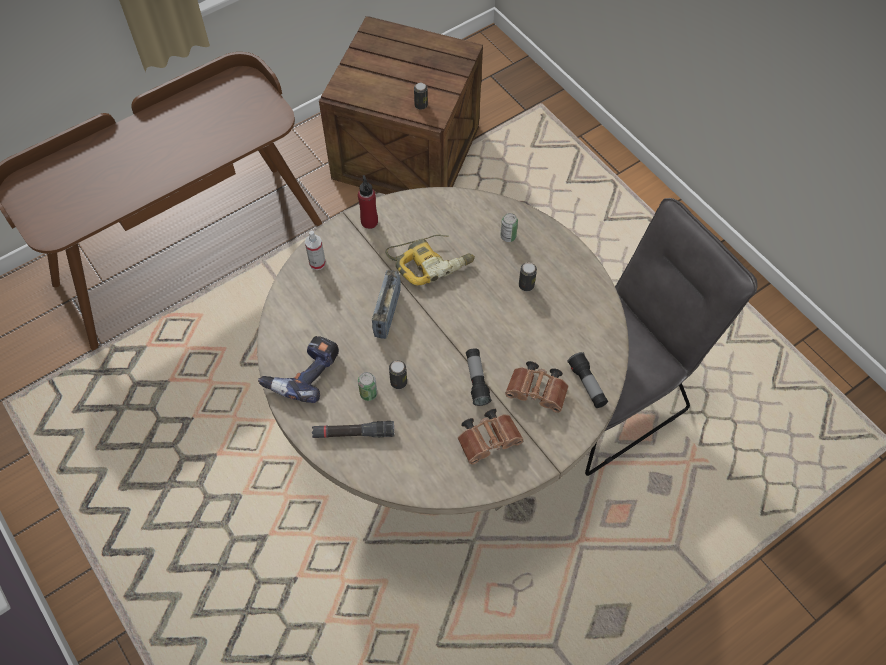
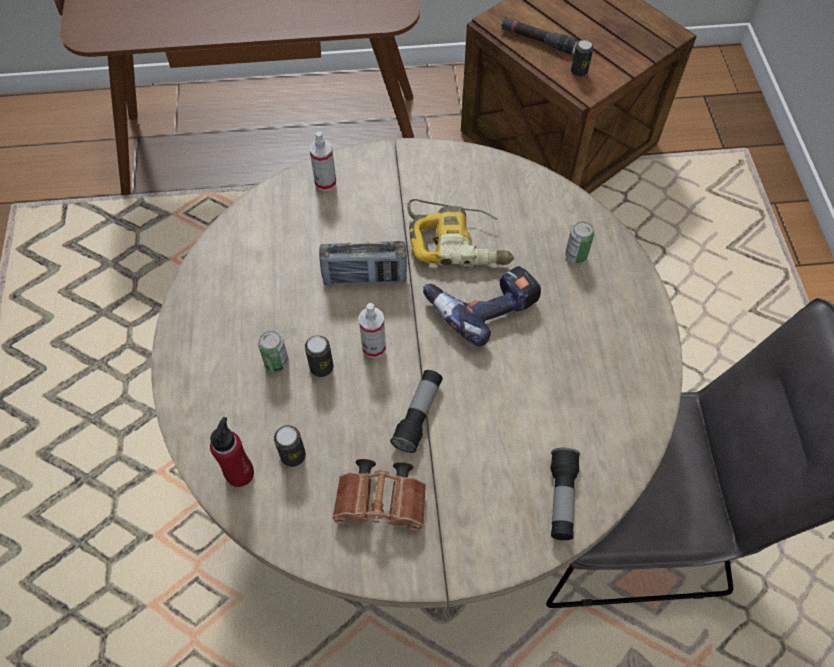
camera: 30 degrees right, 0 degrees up
(302, 373) = (220, 299): power drill -> power drill (482, 304)
(353, 433) = (226, 402): black flashlight -> black flashlight (537, 41)
(369, 221) = (417, 162): red bottle -> red bottle (240, 473)
(387, 313) = (365, 278): radio -> radio turned 135 degrees counterclockwise
(422, 354) = (373, 347): none -> spray bottle
(526, 285) = (561, 326): can -> can (293, 455)
(538, 392) = (488, 474): brown binoculars -> none

